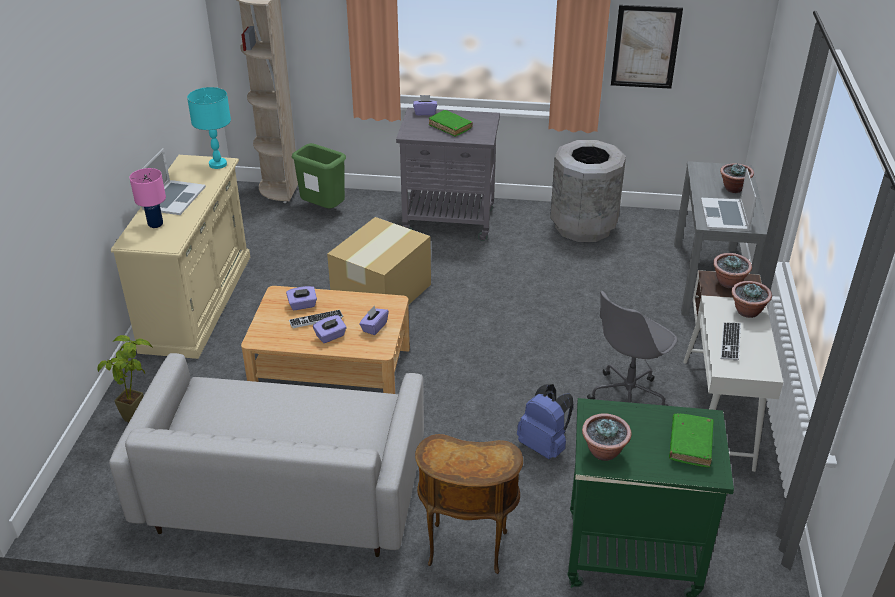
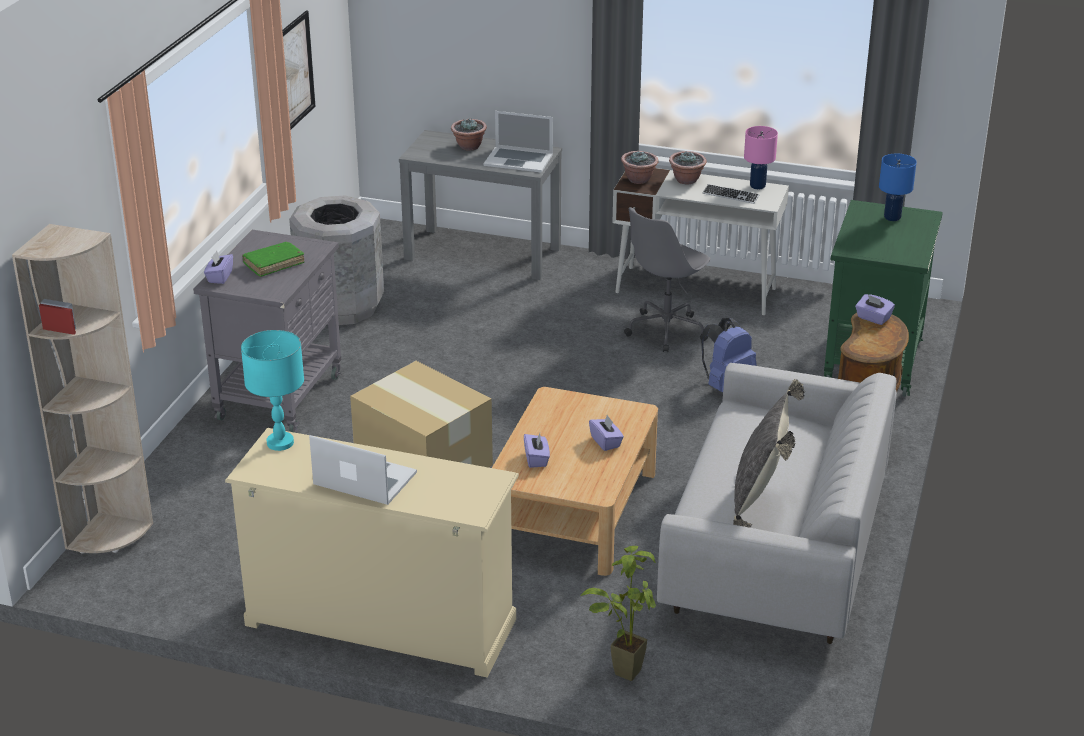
camera: 80 degrees left, 5 degrees down
(155, 225) = (436, 492): pink table lamp -> pink table lamp (758, 186)
(225, 423) = (763, 507): none -> pillow
(316, 320) = (570, 450): keyboard -> none
(324, 210) = (185, 499): green trash can -> none
(374, 327) = (596, 412): purple tissue box -> purple tissue box (873, 318)
(604, 452) = (901, 253): potted plant -> none
(626, 398) = (664, 332): grey office chair -> grey office chair turned 75 degrees clockwise
(690, 444) = (892, 218): green book -> blue table lamp

